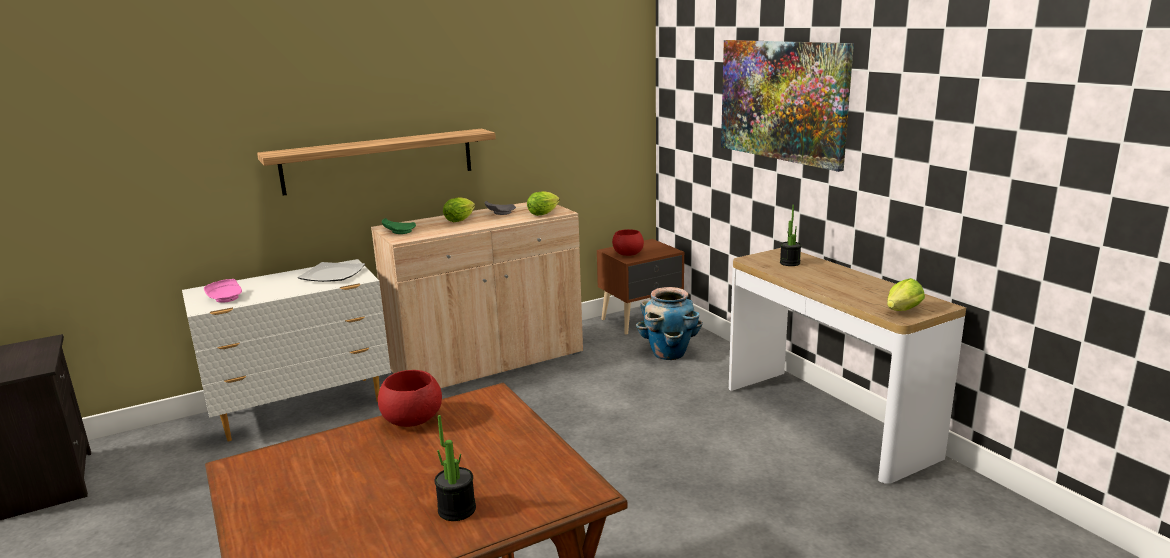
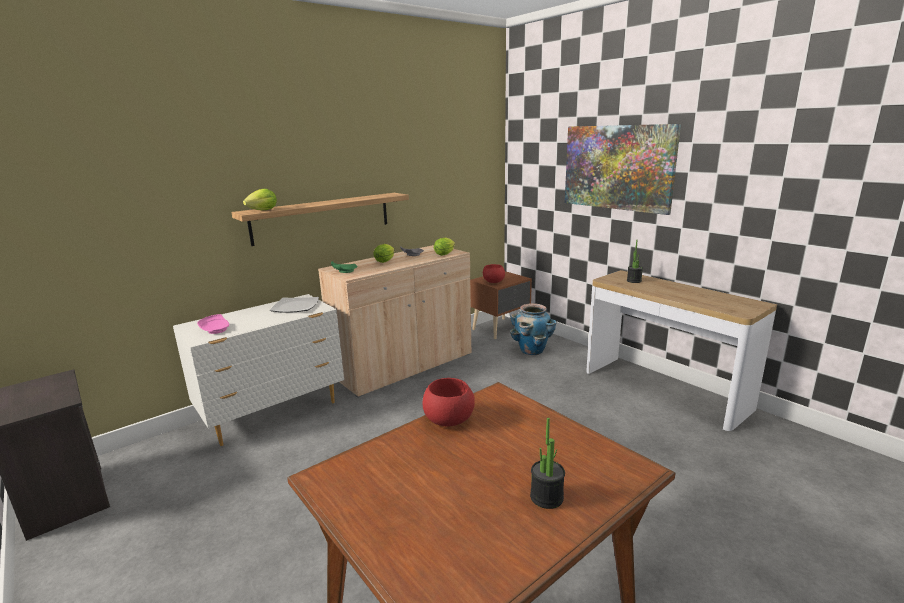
camera: 10 degrees left, 0 degrees up
(901, 312) = (738, 309): lettuce -> lettuce (261, 211)

